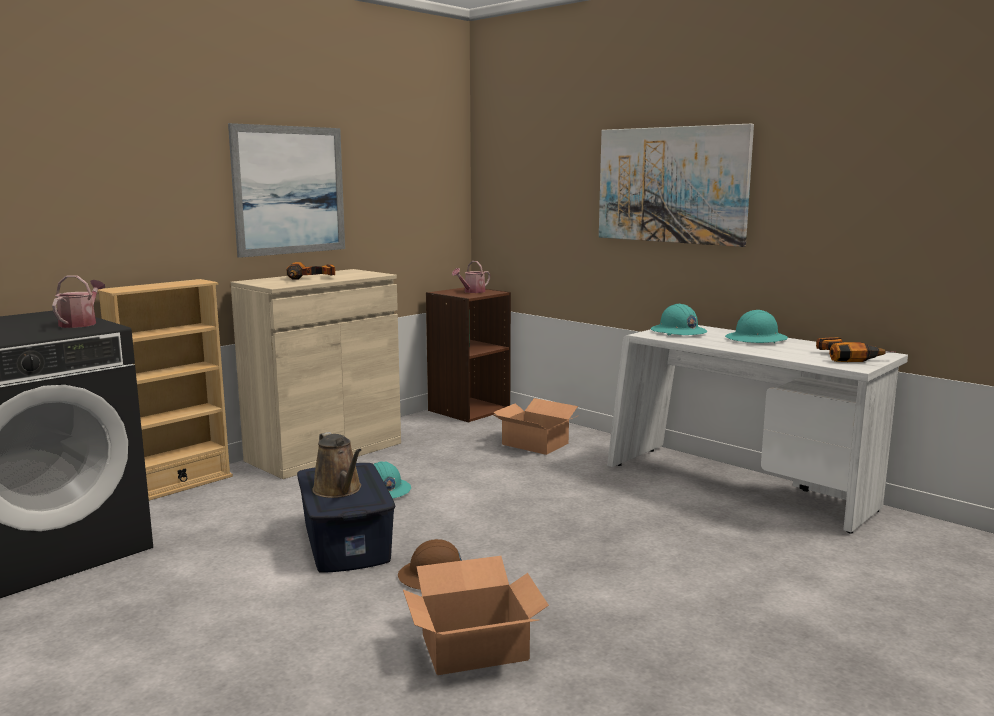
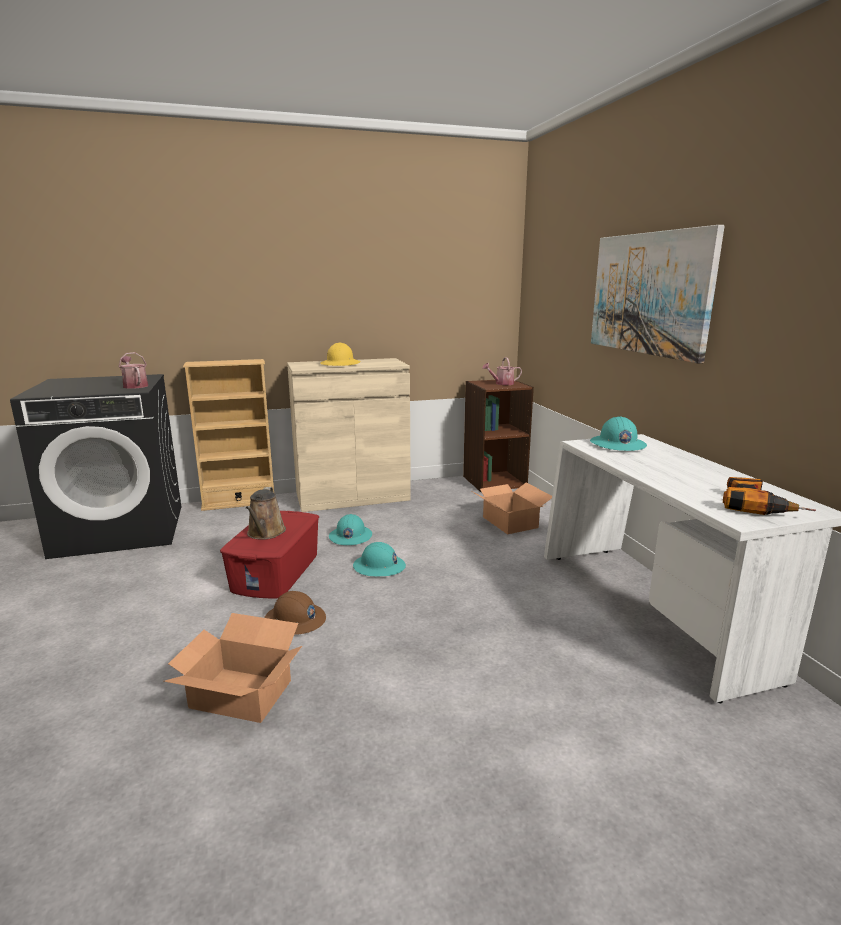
camera: 30 degrees right, 5 degrees up
(81, 323) = (135, 386): watering can -> watering can turned 75 degrees counterclockwise
(289, 190) = (340, 294): picture -> none
(311, 278) = (340, 364): power drill -> yellow hard hat
(347, 541) = (277, 572): blue storage box -> red storage box
(756, 339) = (685, 465): turquoise hard hat -> turquoise hard hat (379, 567)

